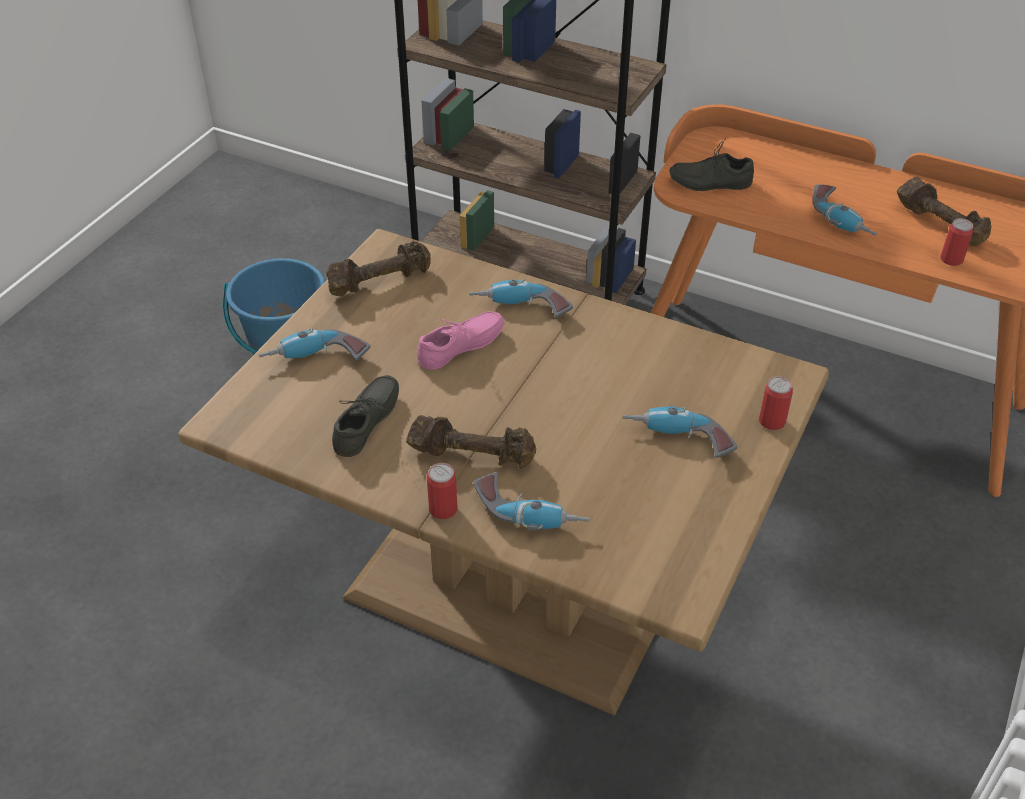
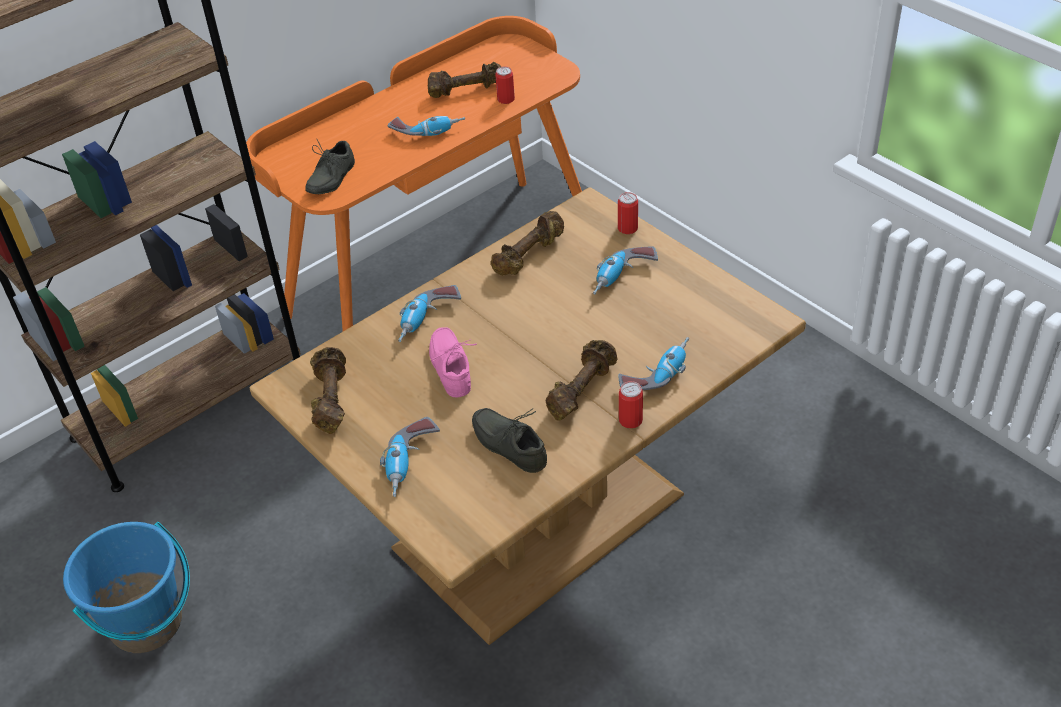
camera: 65 degrees left, 0 degrees up
(669, 353) = (529, 255): none -> brown dumbbell

